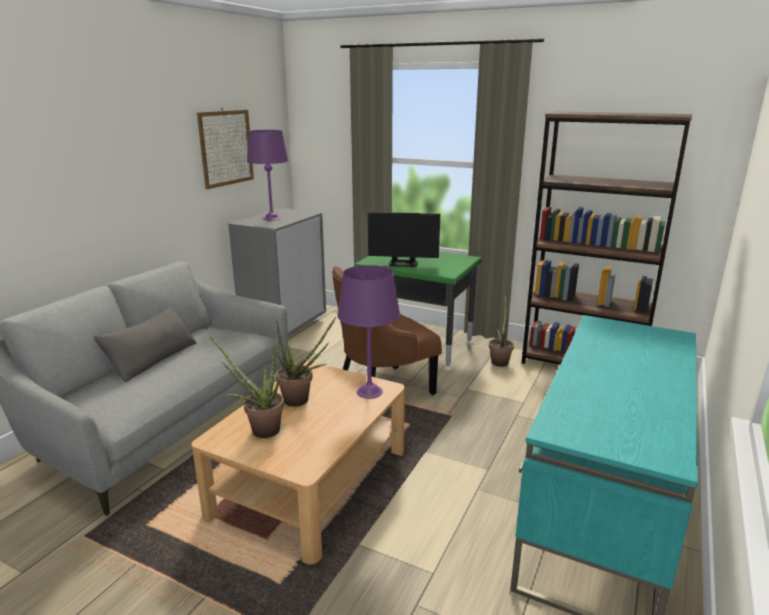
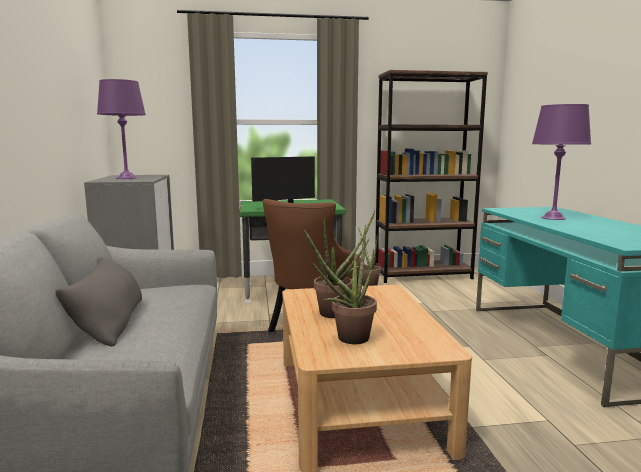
camera: 35 degrees left, 10 degrees down
(226, 146) = (72, 95): picture -> none
(370, 392) = (382, 294): purple table lamp -> purple table lamp (554, 218)

